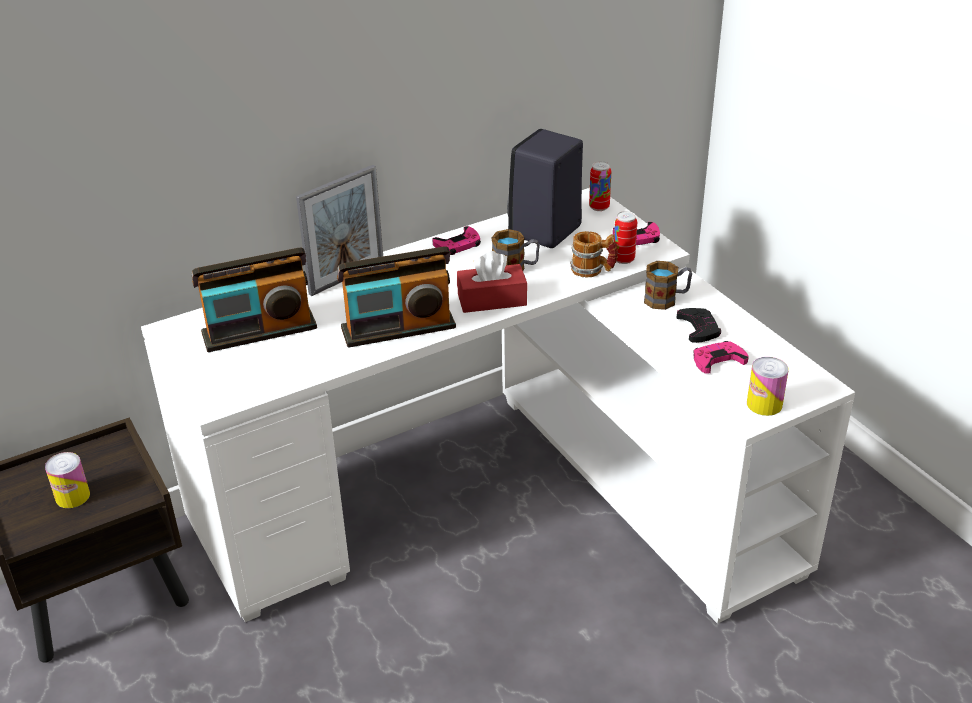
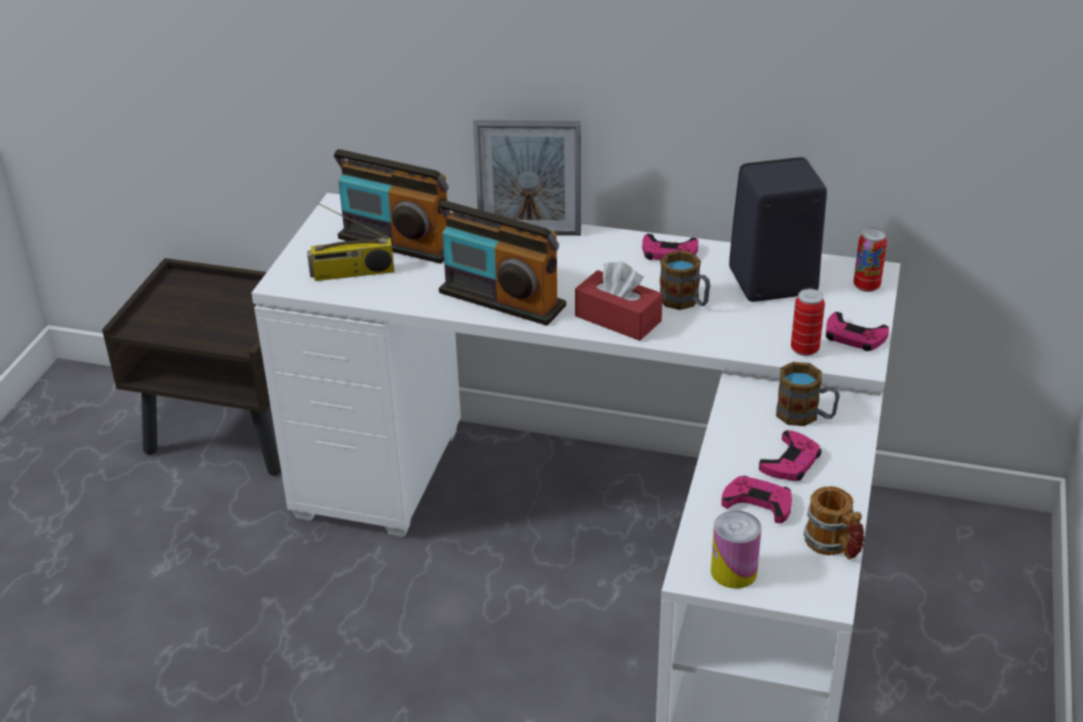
camera: 45 degrees right, 0 degrees up
(72, 496) = (202, 317): can -> none
(260, 369) = (352, 273): none -> radio
(593, 270) = (756, 343): mug -> mug (833, 546)
(698, 328) = (791, 462): black game controller -> pink game controller

